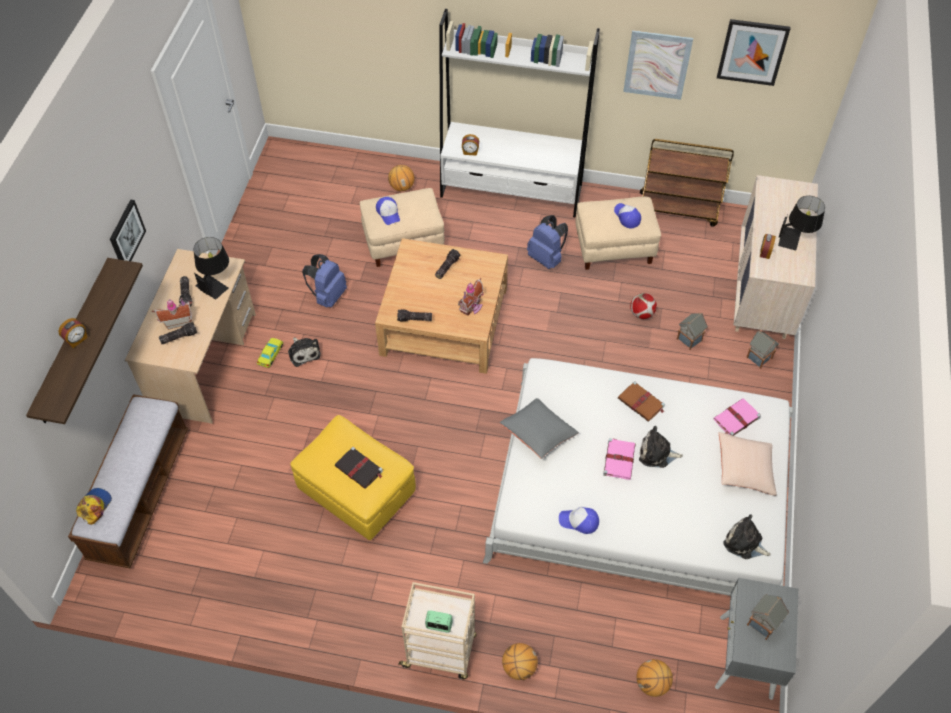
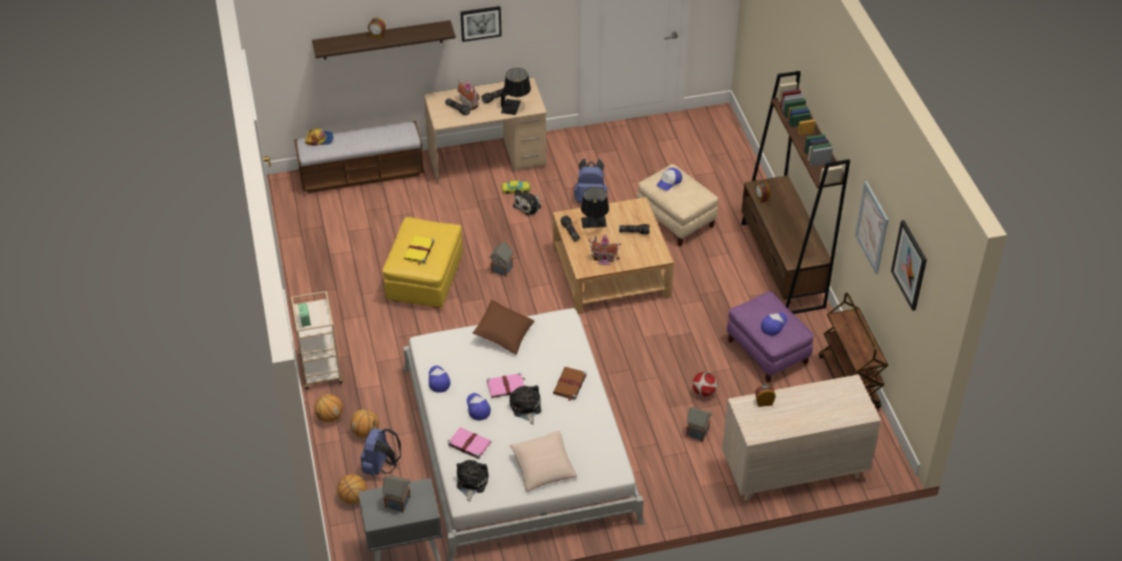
camera: 65 degrees right, 10 degrees down
(359, 469) = (419, 251): black book -> yellow book
(402, 187) = (734, 197): basketball -> basketball (365, 432)
(511, 191) = (782, 265): white bookcase -> brown bookcase
(538, 433) = (503, 334): grey pillow -> brown pillow
(547, 258) = (723, 312): blue backpack -> blue backpack (380, 467)
(613, 248) = (766, 351): beige ottoman -> purple ottoman
(637, 498) = (477, 408): none -> cap
(736, 419) = (591, 450): pink book -> pink book (468, 443)
(758, 357) = (709, 486): toy house -> toy house (502, 269)
(796, 239) = (795, 420): black table lamp -> black table lamp (594, 225)

